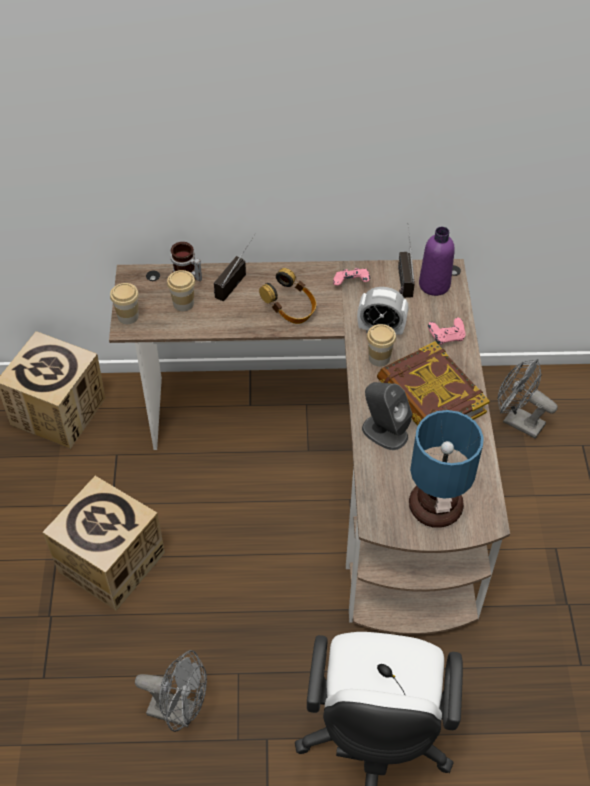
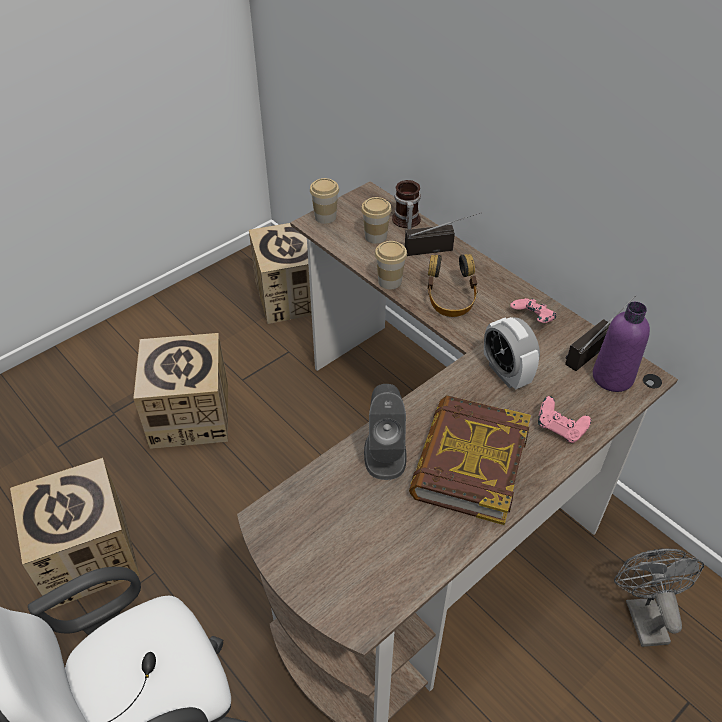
camera: 50 degrees right, 5 degrees down
(179, 711) = (88, 555): grey fan -> cardboard box
(379, 358) = (470, 393): cup -> cup (389, 281)
(436, 508) = (332, 559): table lamp -> none

